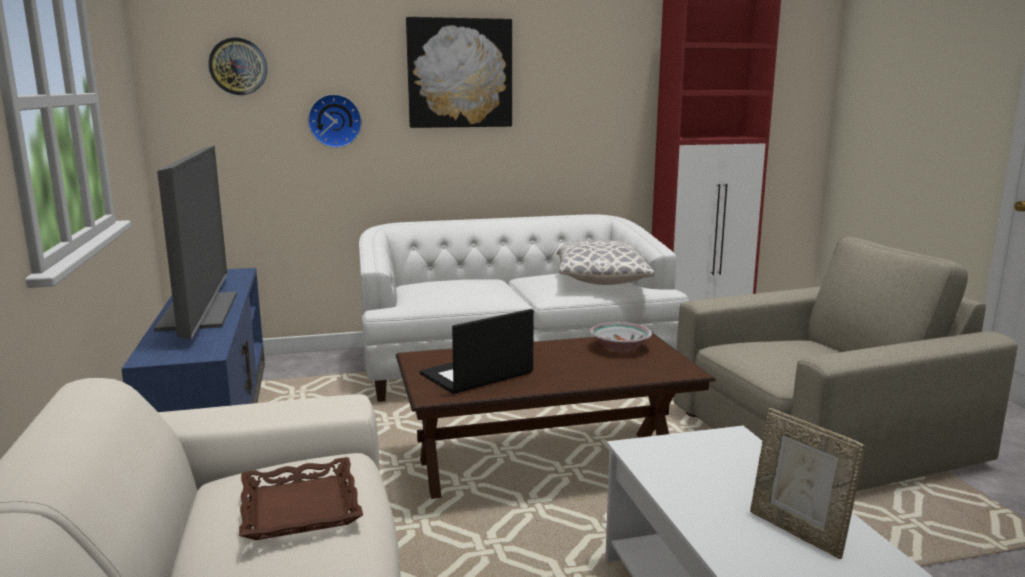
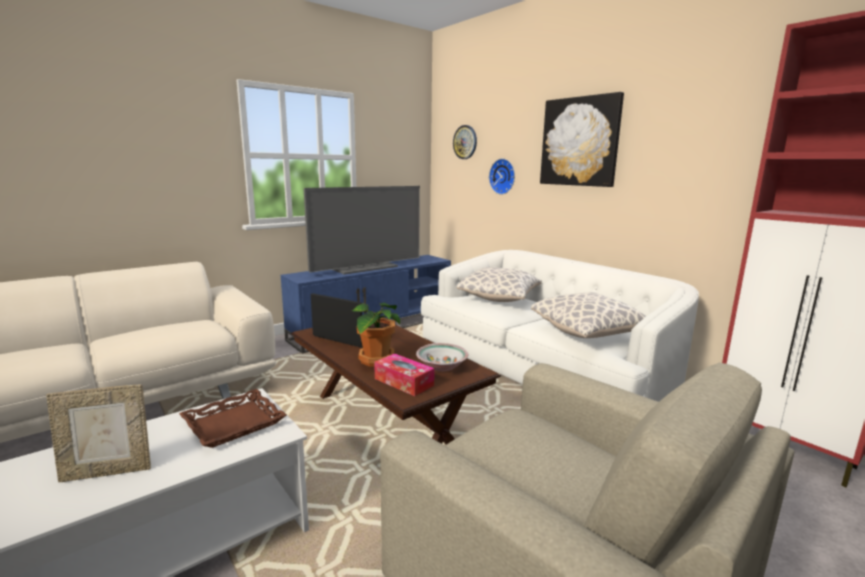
camera: 65 degrees right, 0 degrees up
(299, 507) = (158, 331): brown tray -> brown tray (234, 423)
(452, 285) = (499, 298): none -> pillow
(578, 372) = (375, 360): none -> potted plant
(649, 367) = (404, 382): none -> tissue box
(798, 532) = (108, 471): picture frame -> picture frame turned 135 degrees counterclockwise

